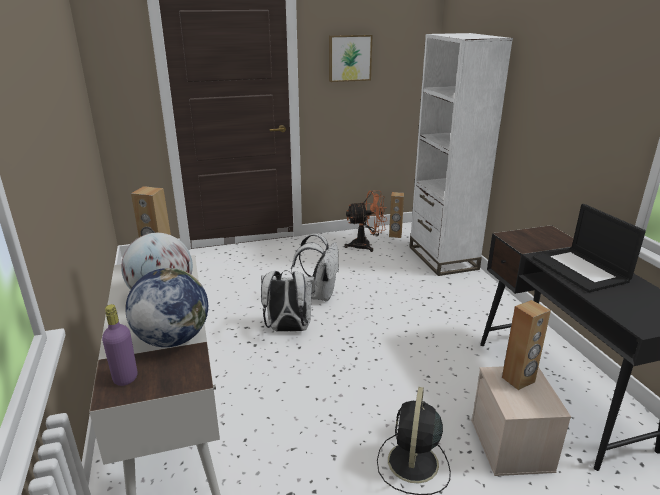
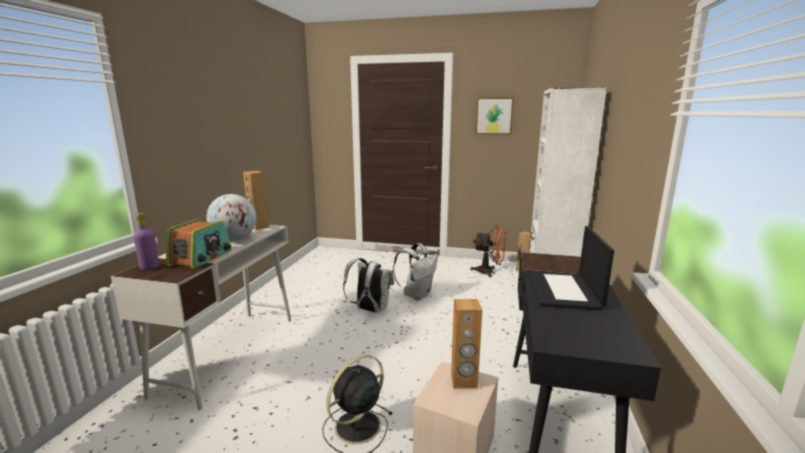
camera: 30 degrees right, 10 degrees down
(172, 339) = (201, 258): globe -> radio

